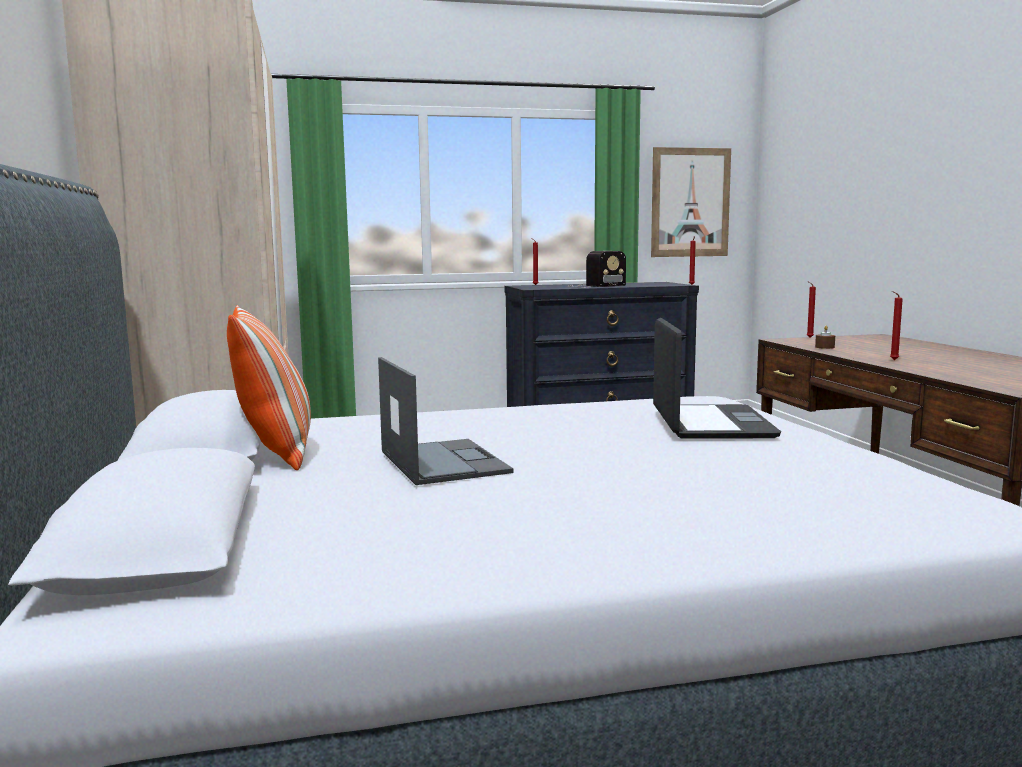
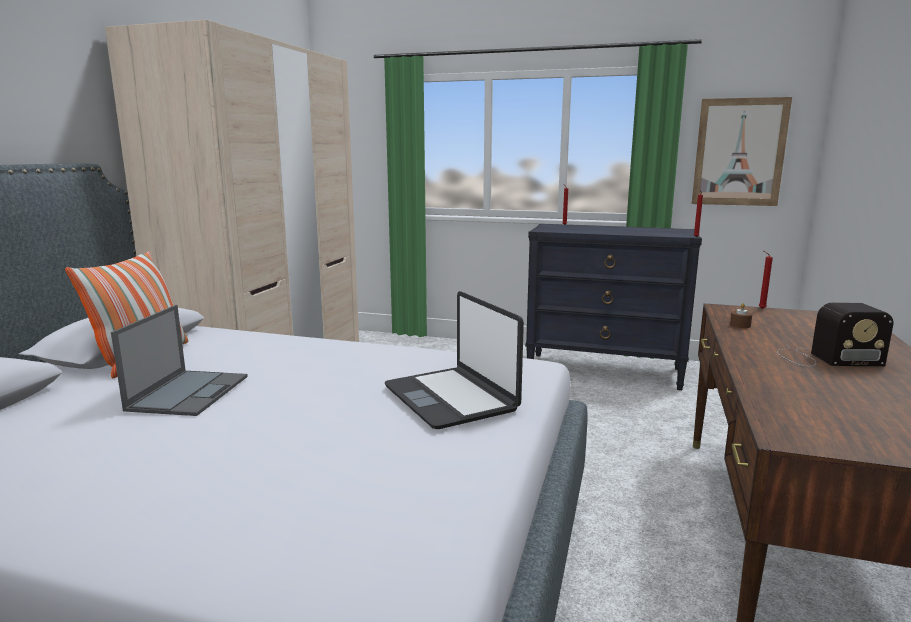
camera: 30 degrees right, 5 degrees up
(594, 286) = (604, 230): radio -> radio (824, 358)
(710, 424) = (451, 398): laptop -> laptop turned 120 degrees clockwise
(892, 360) = (764, 357): red candle -> none

